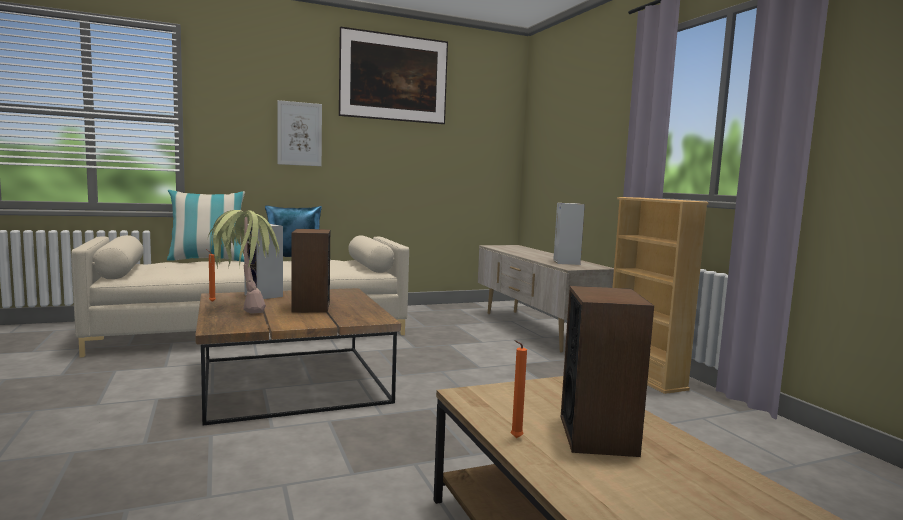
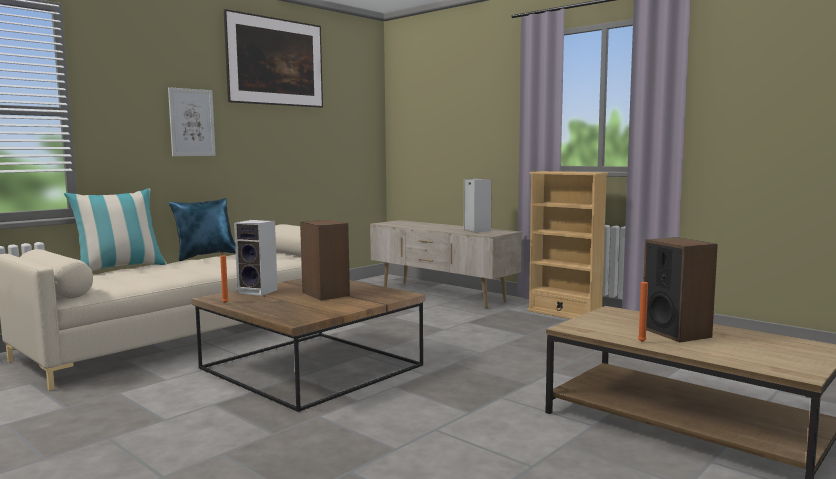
camera: 25 degrees left, 0 degrees up
(244, 308) = (272, 303): potted plant -> none

